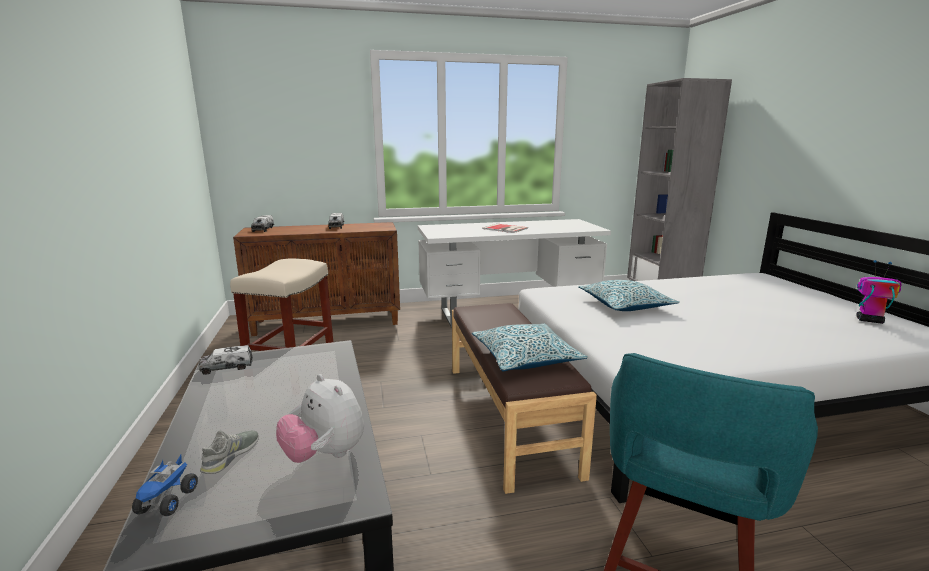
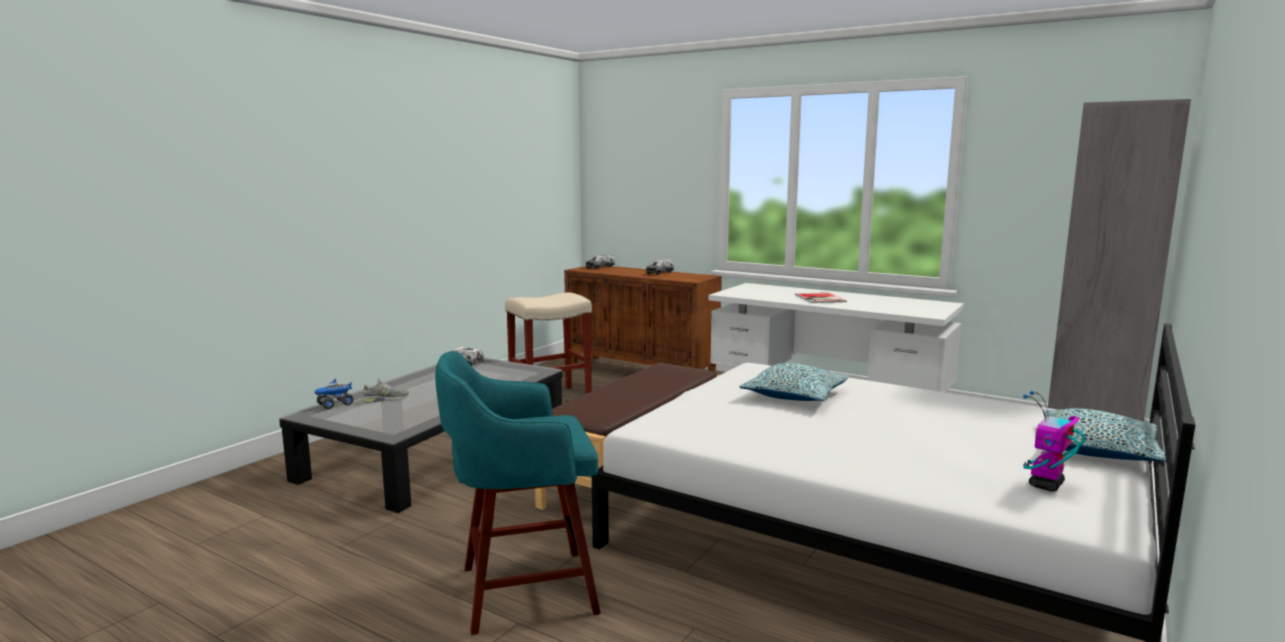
camera: 45 degrees right, 5 degrees down
(325, 455) = (417, 414): plush toy -> none
(525, 358) = (607, 402): pillow -> pillow (1098, 450)
(868, 320) = (1046, 485): toy robot -> toy robot turned 120 degrees counterclockwise

